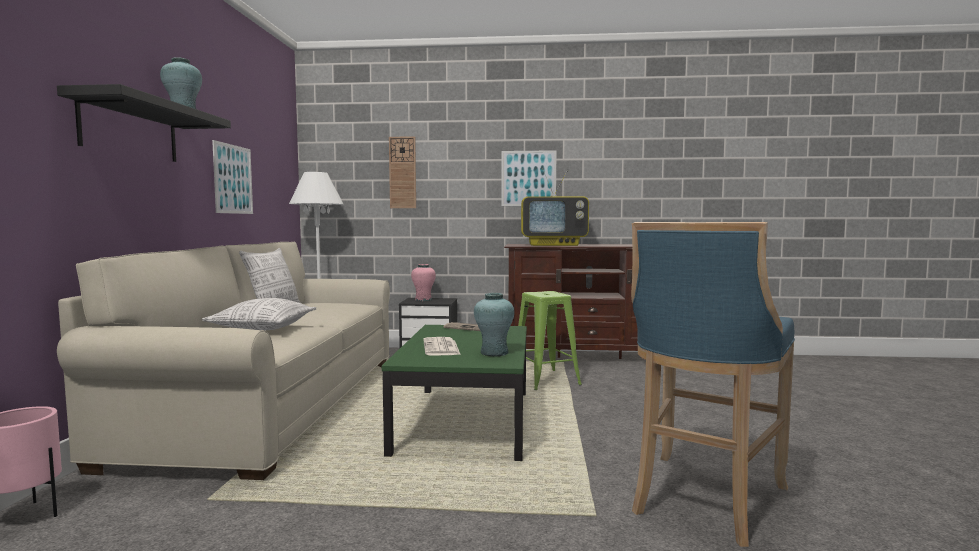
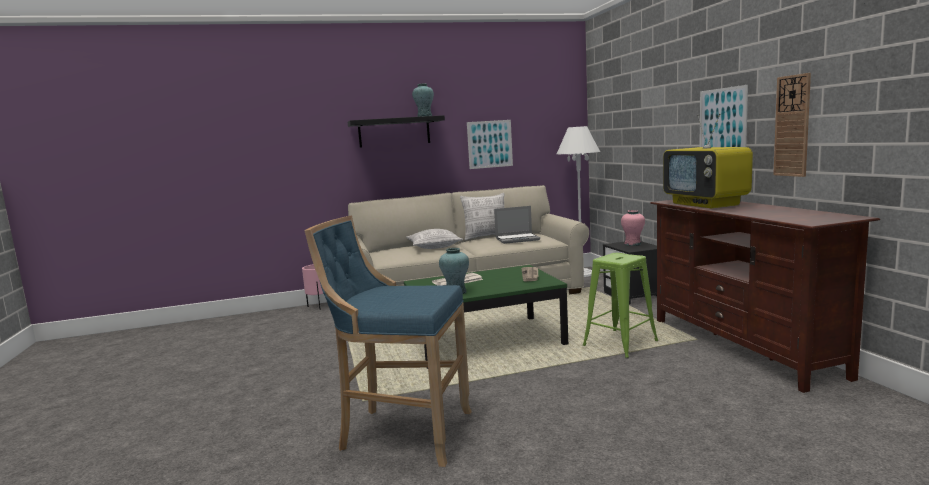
camera: 70 degrees right, 5 degrees up
(332, 307) = (517, 239): none -> laptop
(402, 172) = (636, 120): wall clock -> wall clock (792, 126)

